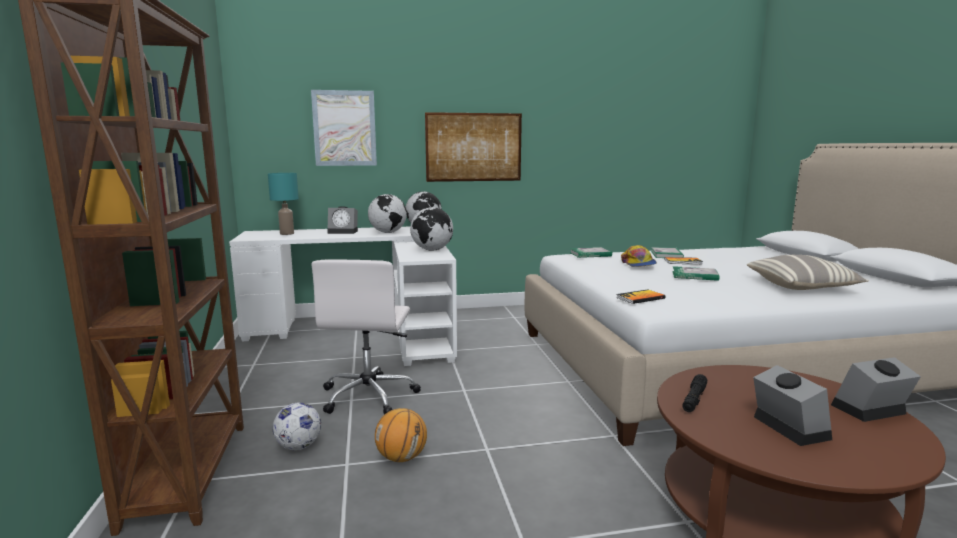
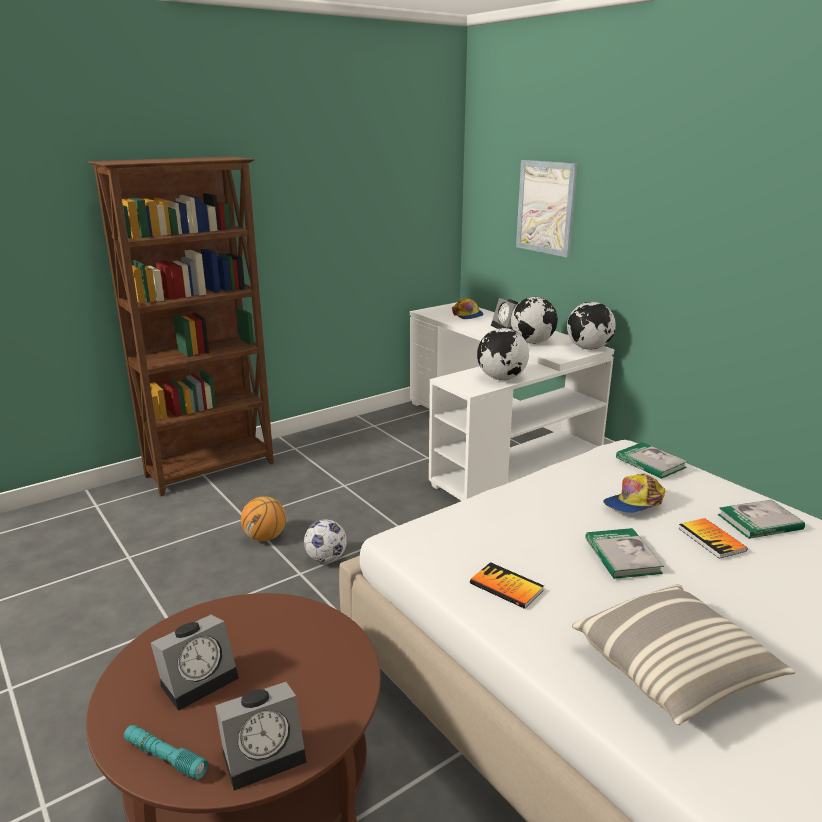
camera: 65 degrees right, 10 degrees up
(287, 233) = (467, 315): turquoise table lamp -> cap
(299, 446) = (260, 492): football -> football (326, 559)
(369, 395) = (357, 490): white office chair -> none
(473, 147) = (680, 253): picture -> none
(640, 298) = (442, 523): book -> book (506, 587)
(694, 399) = (249, 616): black flashlight -> none
(869, 411) = (265, 753): alarm clock -> alarm clock turned 105 degrees clockwise
(893, 449) = (165, 757): none -> turquoise flashlight

